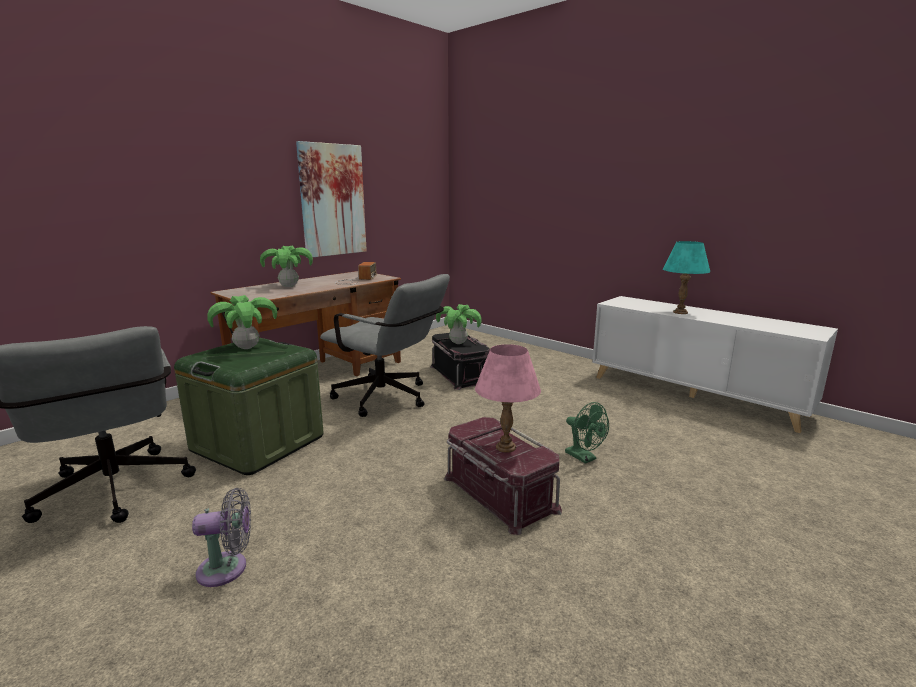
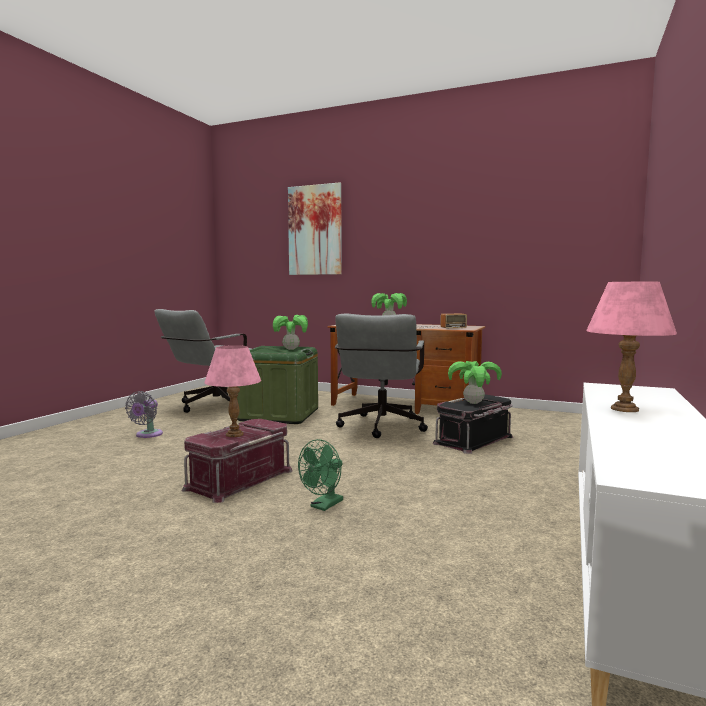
camera: 70 degrees right, 10 degrees down
(227, 569) = (147, 435): grey fan -> grey fan turned 45 degrees clockwise
(332, 200) = (465, 258): picture -> picture (315, 230)
(680, 312) = (625, 409): turquoise table lamp -> pink table lamp

